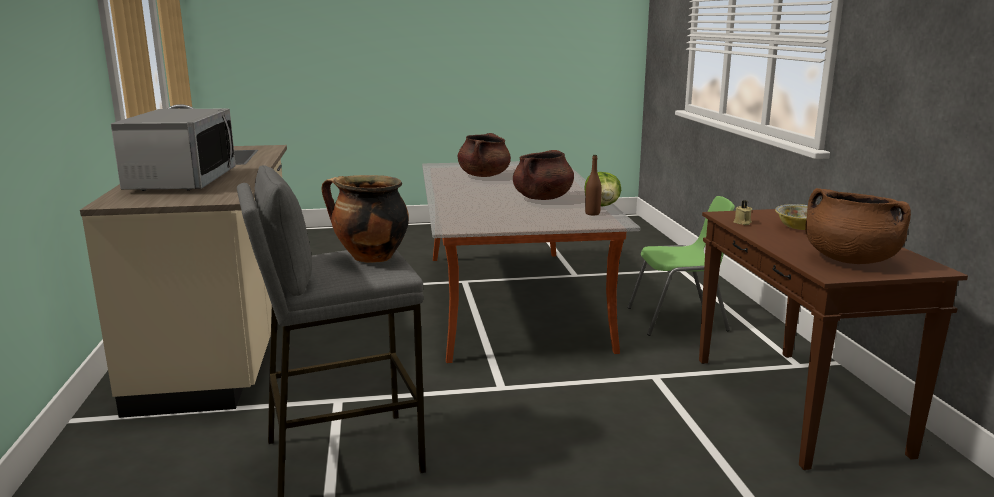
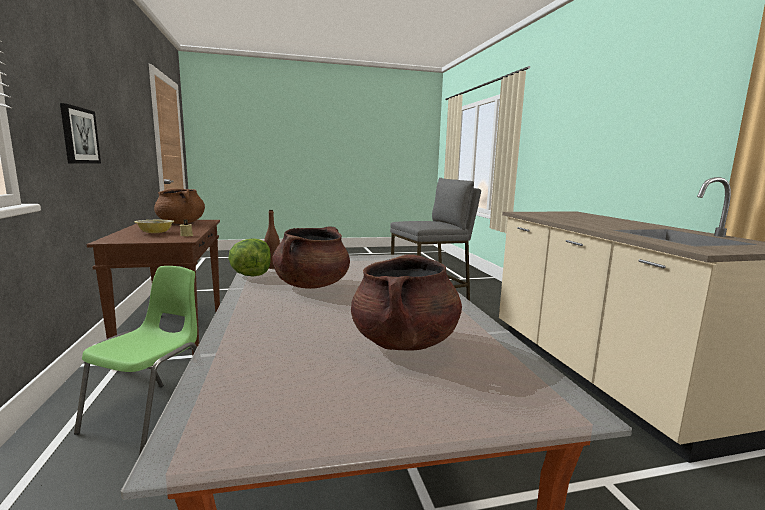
camera: 175 degrees right, 5 degrees down
(182, 181) = (593, 219): microwave -> none
(369, 258) = (419, 222): cooking pot -> none
(679, 320) = (154, 415): green chair -> green chair turned 120 degrees clockwise
(933, 91) = (79, 135): none -> picture

